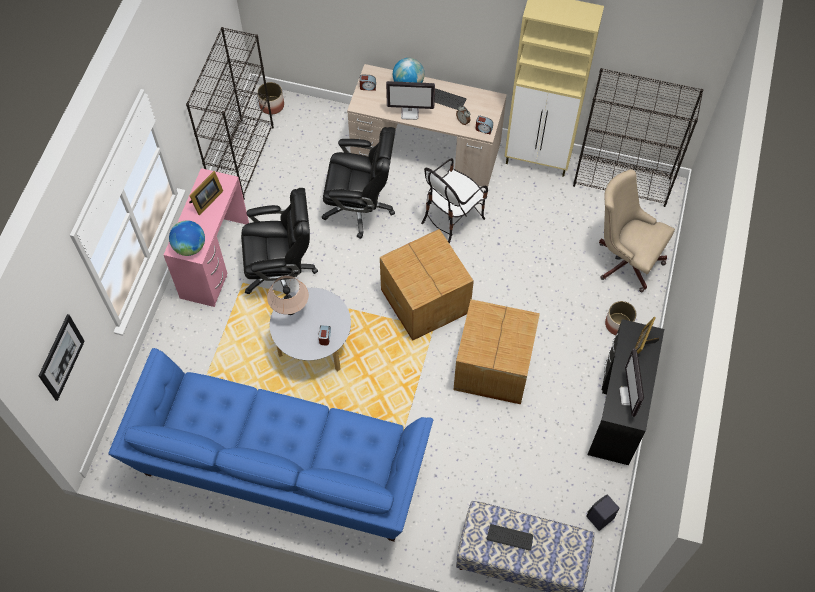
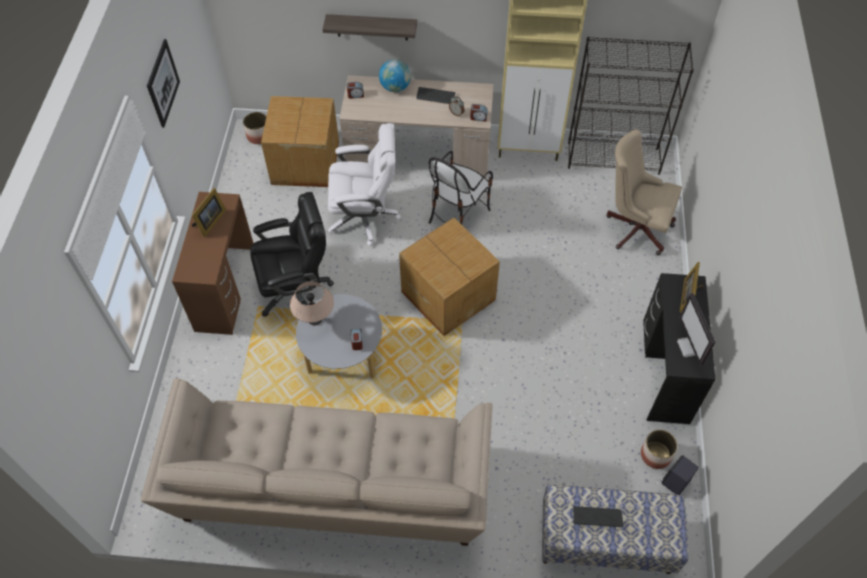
camera: 10 degrees left, 5 degrees down
(61, 357) = (72, 397): picture -> picture (163, 83)
(190, 247) = (199, 270): globe -> none
(214, 260) = (225, 288): pink desk -> brown desk
(242, 158) = (237, 188): black bookcase -> none
(280, 468) = (331, 489): blue sofa -> beige sofa
(360, 207) = (364, 216): black office chair -> white office chair
(391, 25) = (372, 27): none -> shelf
(410, 112) = (402, 112): monitor -> none
(492, 367) = (530, 349): cardboard box -> cardboard box (304, 163)
(618, 324) = (644, 288): planter -> planter (655, 455)

